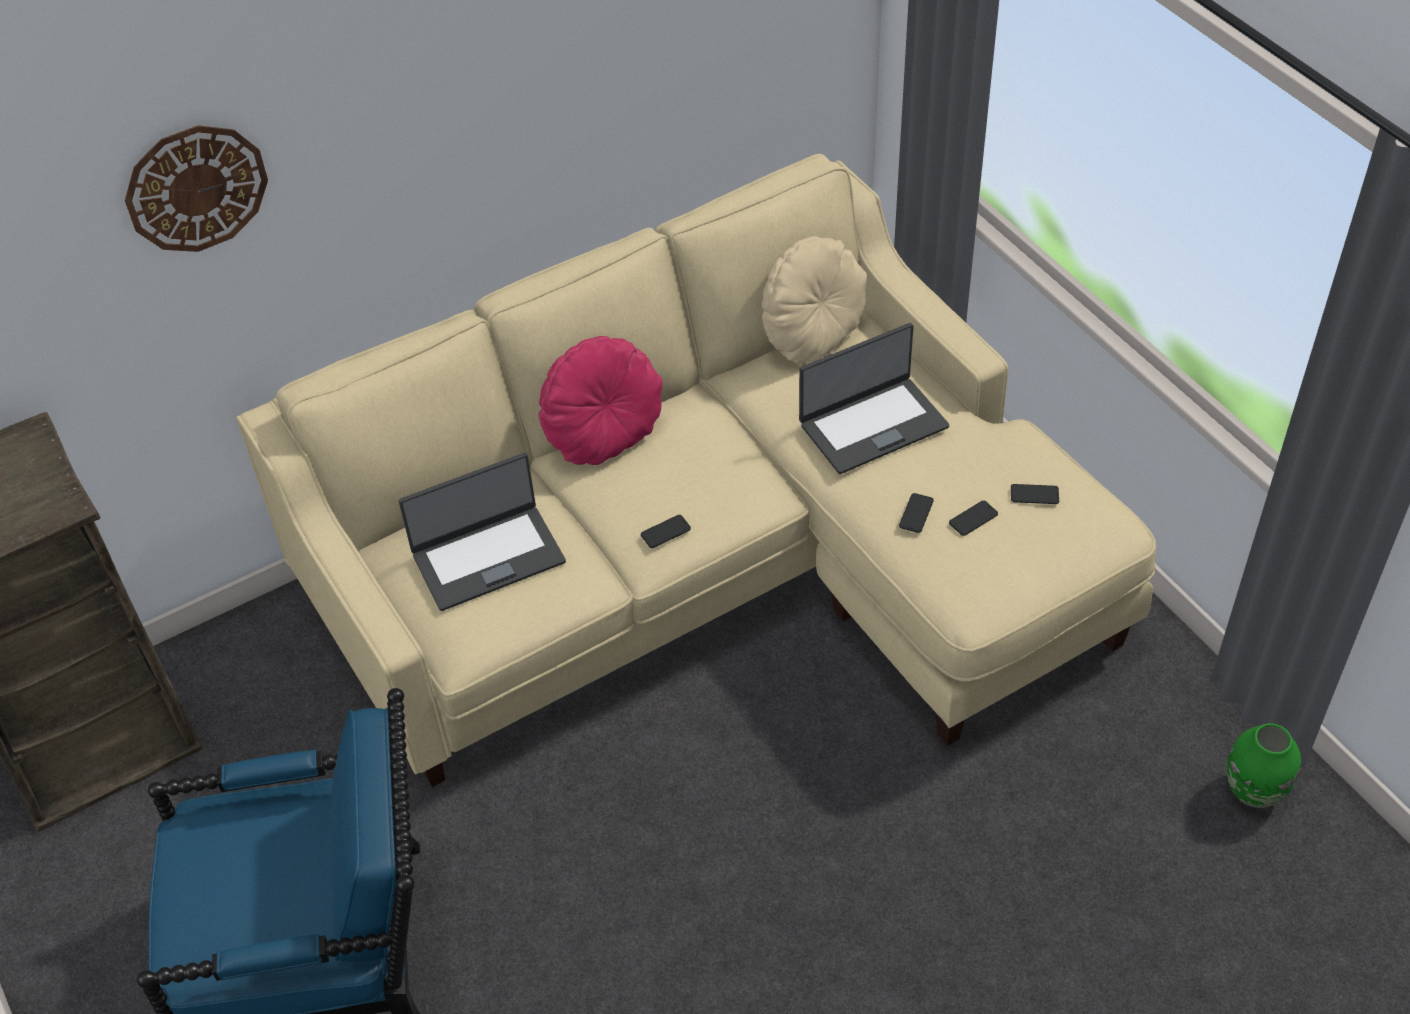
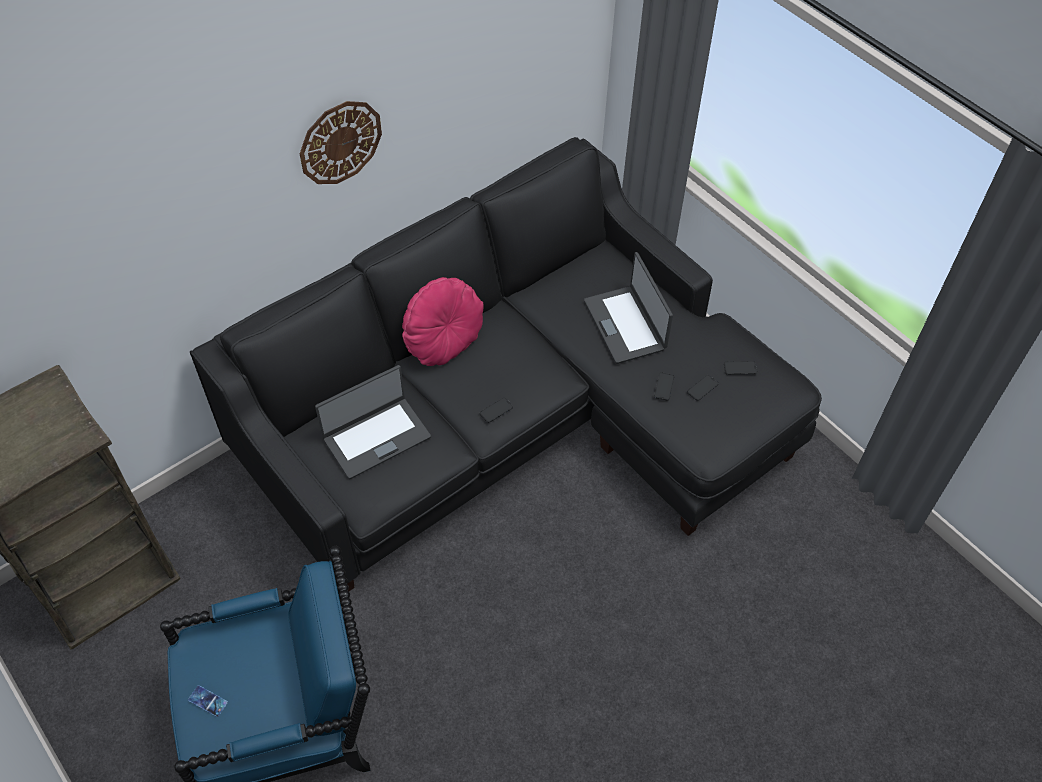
camera: 10 degrees left, 5 degrees up
(196, 188) = (160, 200): wall clock -> wall clock (340, 142)
(201, 899) = (208, 701): none -> phone
(716, 566) = (518, 420): beige sofa -> black sofa
(813, 340) = (576, 265): beige pillow -> none
(872, 424) = (626, 324): laptop -> laptop turned 105 degrees clockwise
(1253, 791) = (887, 551): green vase -> none

